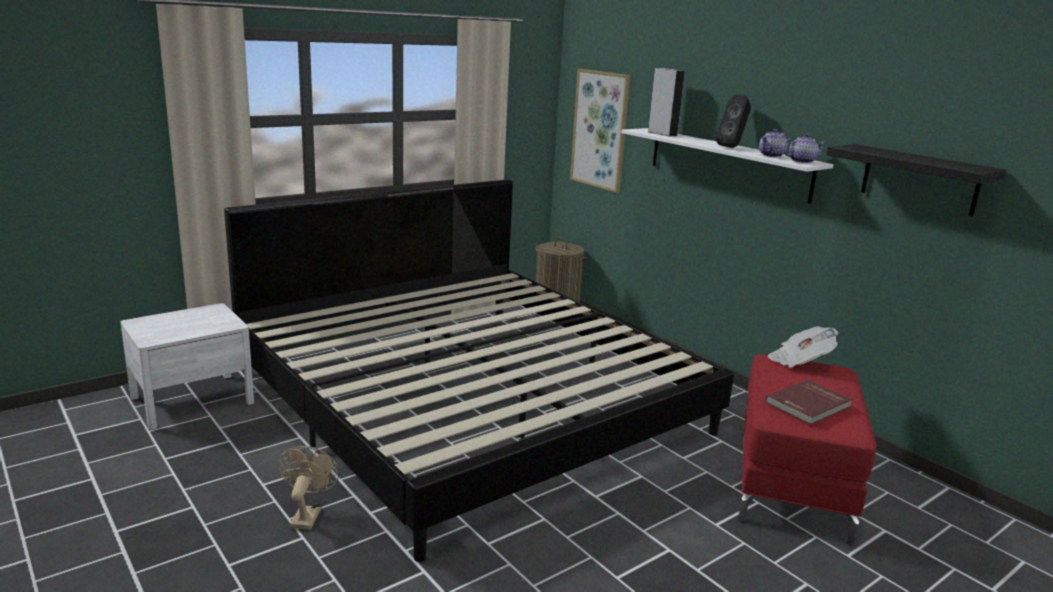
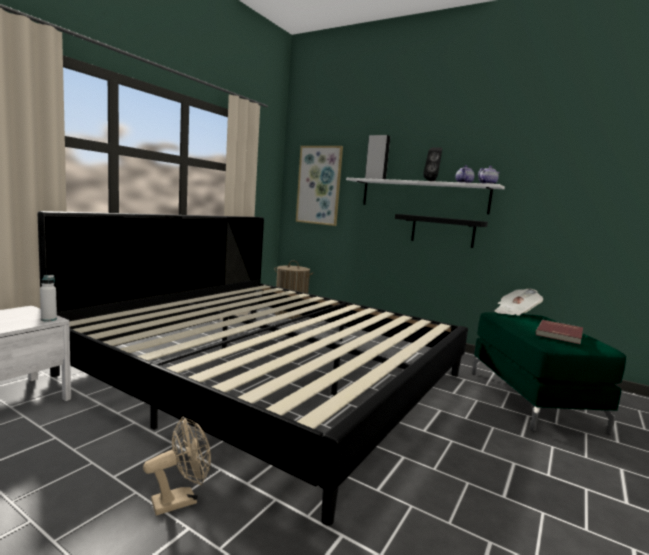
camera: 20 degrees left, 10 degrees down
(230, 324) = (49, 319): none -> white bottle
(307, 515) = (181, 500): beige fan -> beige fan turned 75 degrees clockwise
(790, 482) = (530, 399): red ottoman -> green ottoman
(919, 180) = (569, 189): black shelf -> black shelf (442, 231)

